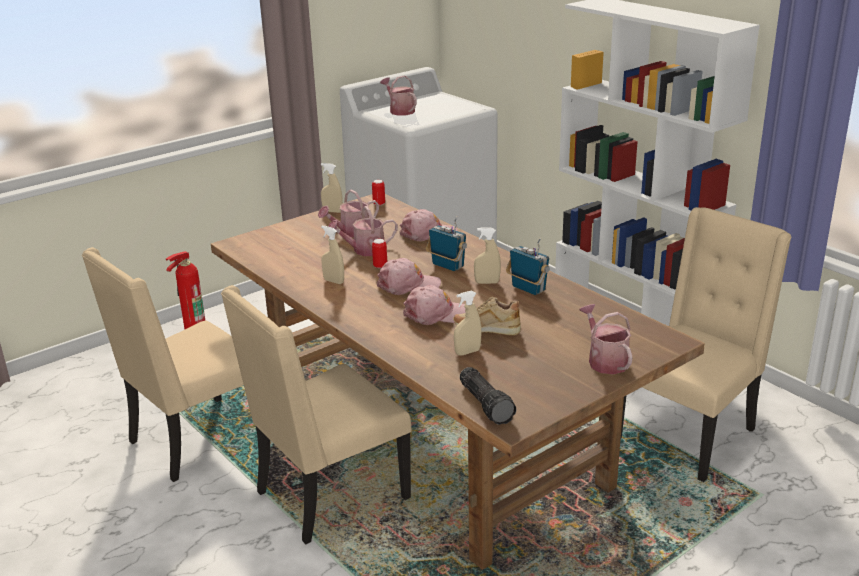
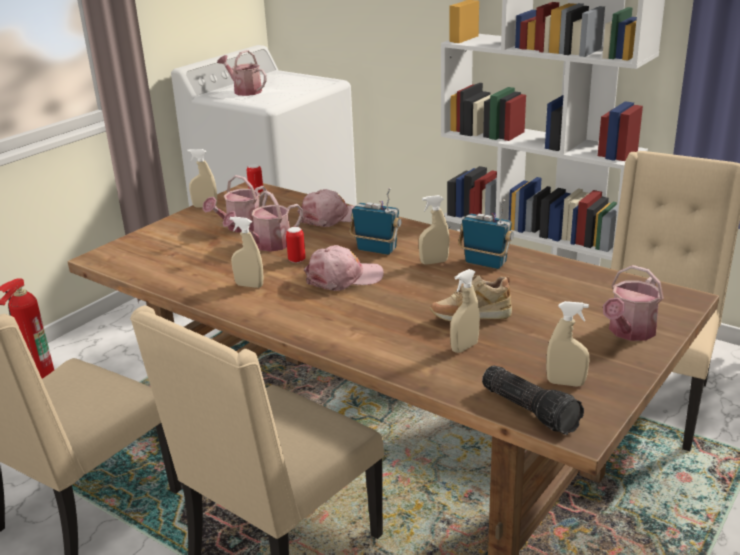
camera: 15 degrees left, 0 degrees up
(436, 314) = (398, 306): pink cap -> none
(526, 390) = (565, 383): none -> beige spray bottle
(605, 360) = (629, 332): watering can -> watering can turned 105 degrees counterclockwise

